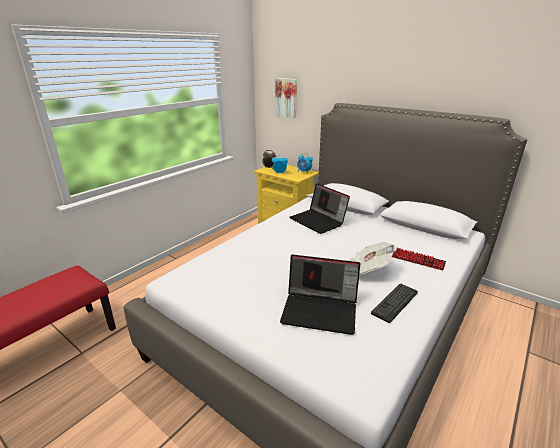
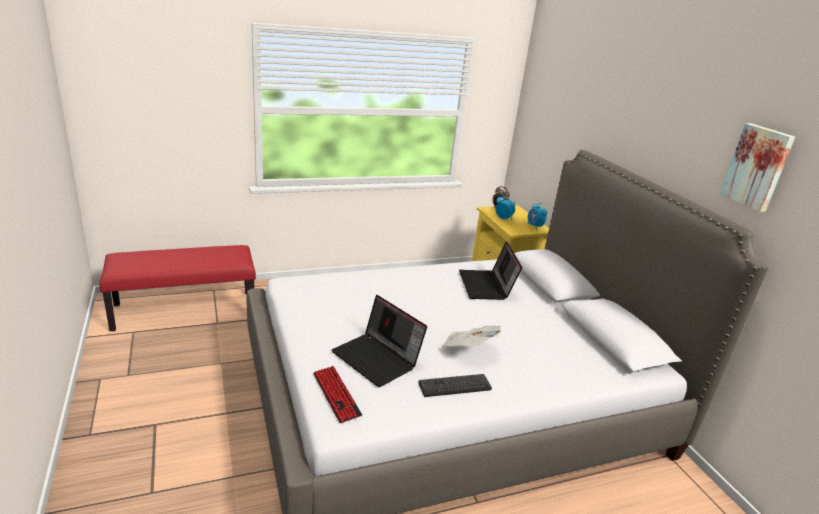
camera: 30 degrees right, 0 degrees up
(286, 98) = (543, 127): picture -> picture (758, 167)
(414, 259) = (539, 363): keyboard -> keyboard (336, 394)

